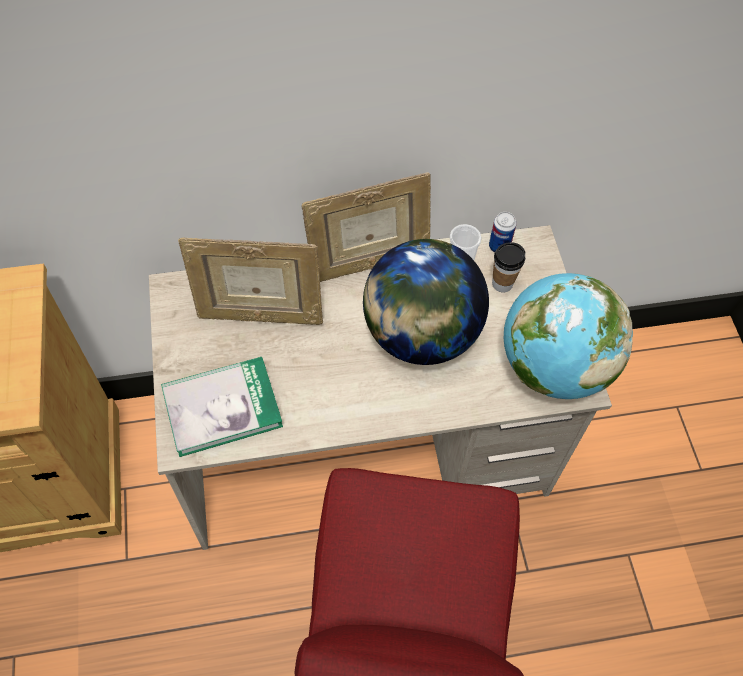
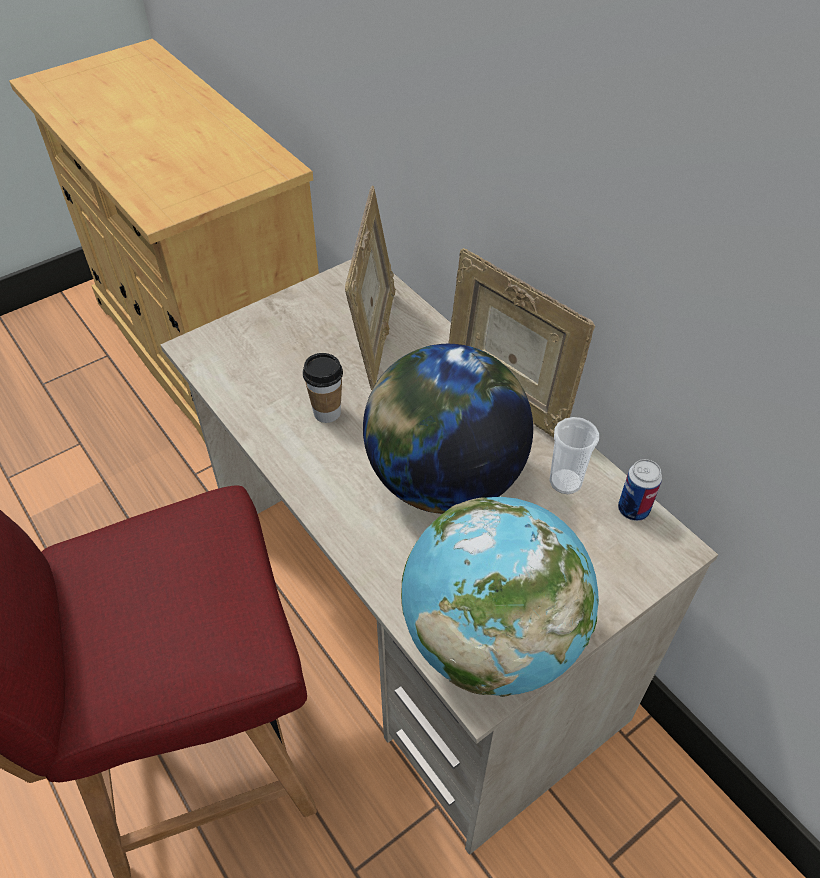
camera: 65 degrees right, 10 degrees down
(222, 407) = (252, 358): book -> none
(259, 315) = (375, 340): picture frame -> picture frame turned 150 degrees counterclockwise
(502, 283) = (578, 534): cup -> cup (327, 413)

